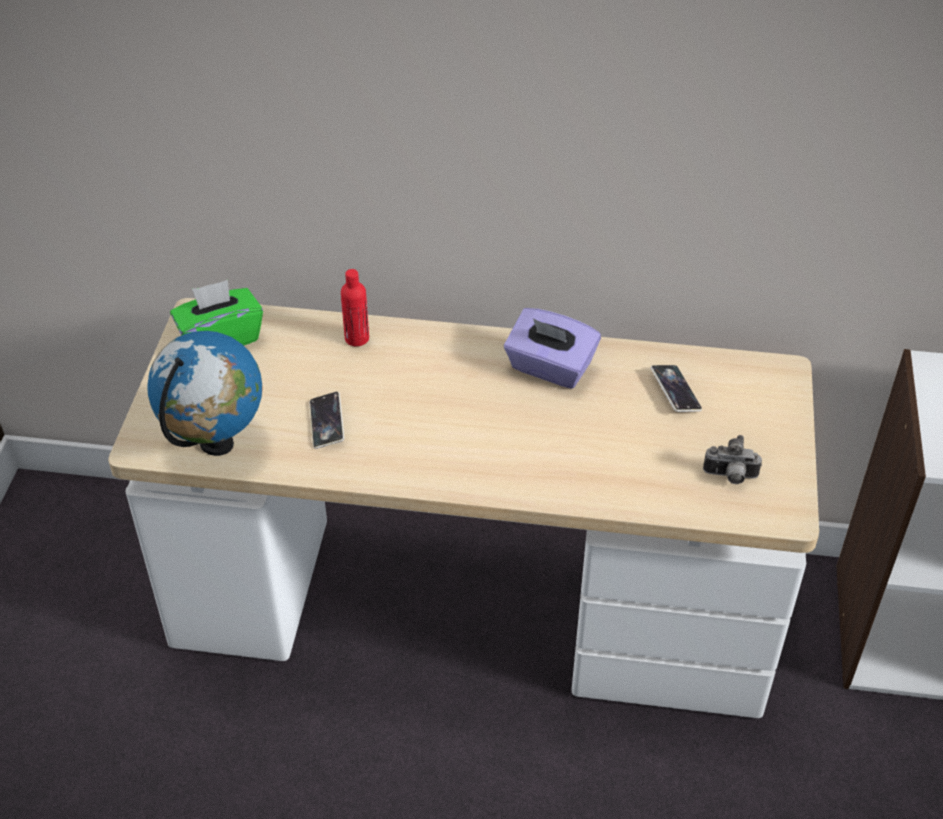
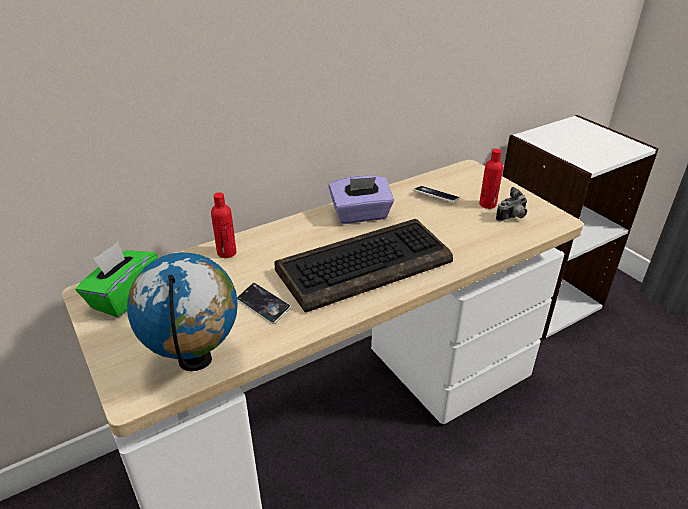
camera: 40 degrees left, 10 degrees down
(475, 436) = (365, 265): none -> keyboard
(726, 440) = (487, 204): none -> red bottle

